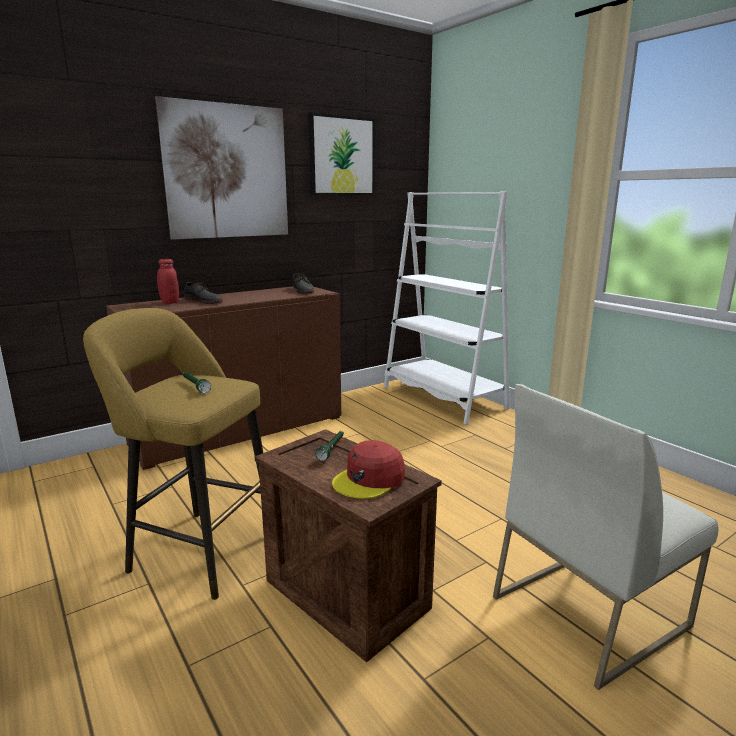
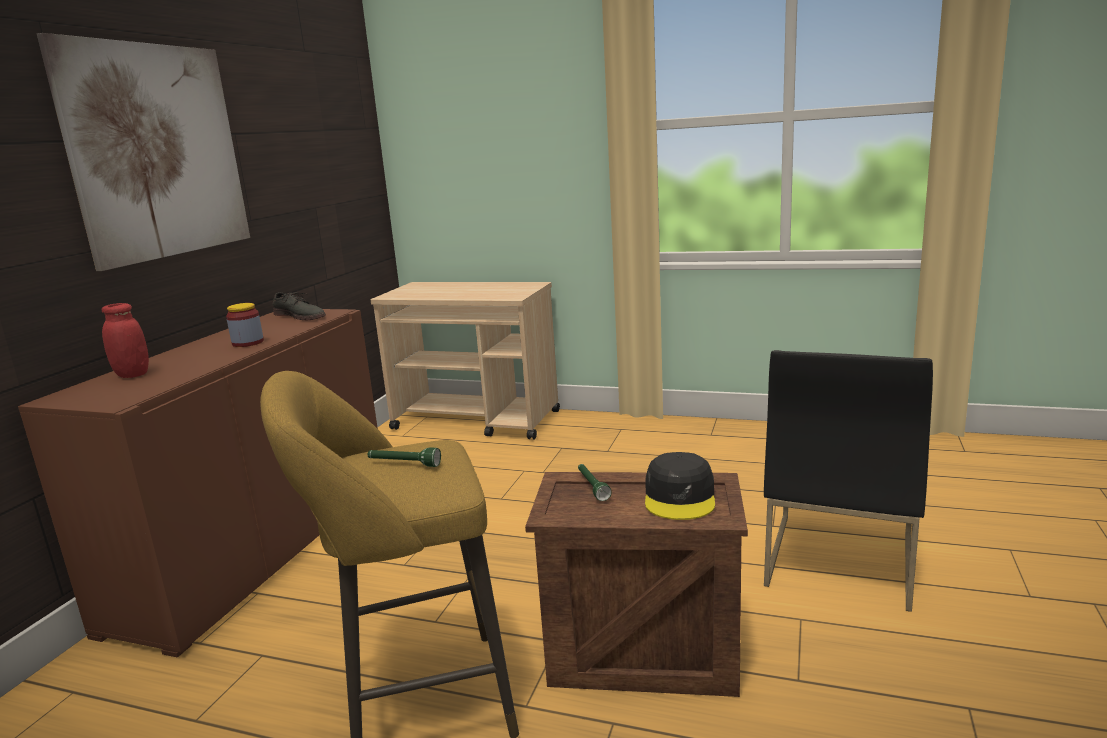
camera: 35 degrees left, 0 degrees up
(203, 300) = (185, 360): grey shoe -> none
(246, 298) = (248, 343): none -> jar
(342, 156) = (290, 116): picture -> none
(369, 479) = (680, 497): red cap -> black cap
(443, 398) = (477, 420): white bookcase -> beige cart
(589, 610) = (838, 558): white chair -> black chair

